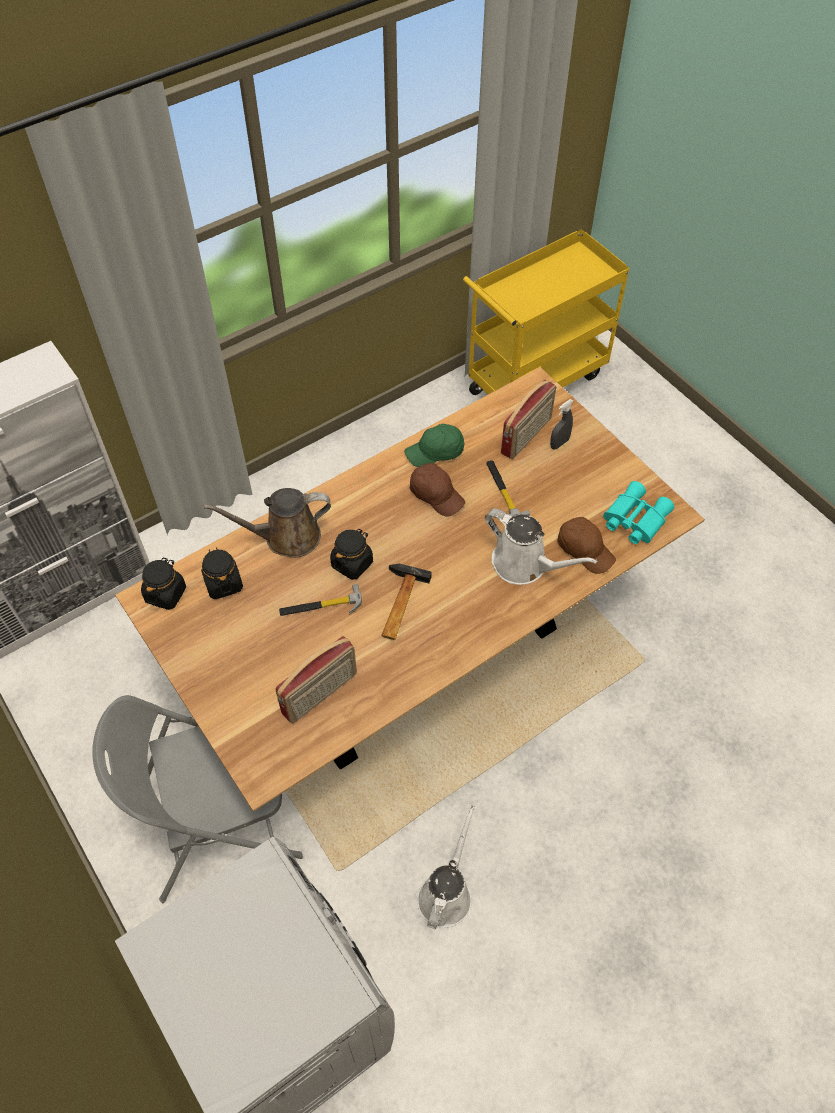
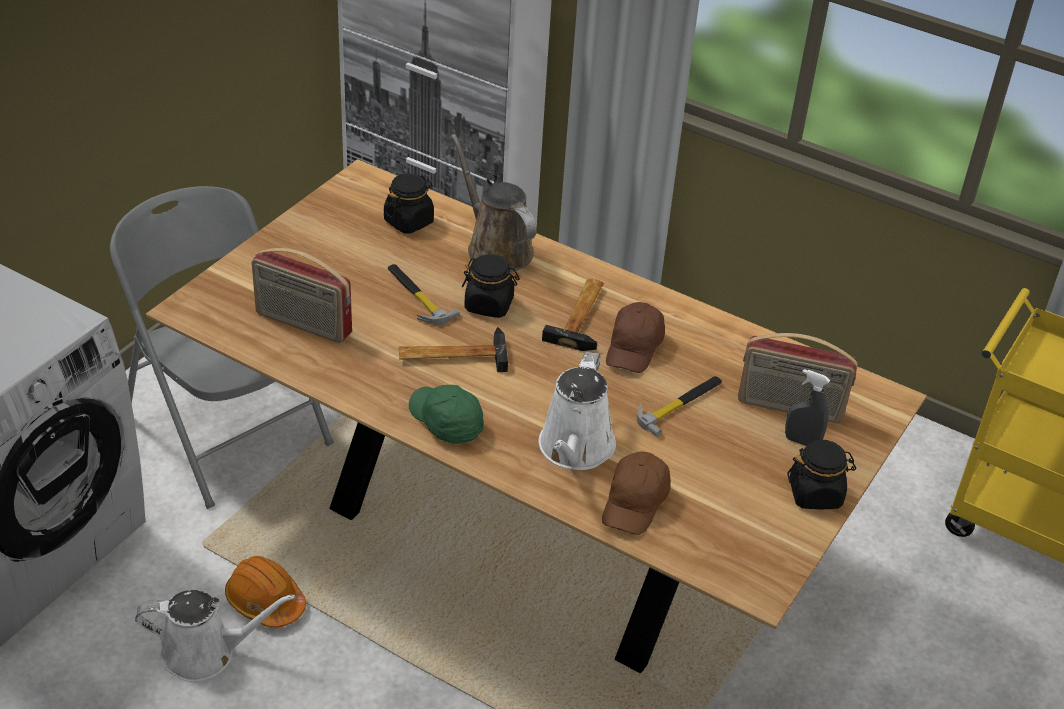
camera: 65 degrees right, 15 degrees down
(165, 594) = (375, 188): black jar -> black jar (815, 494)
(390, 511) = (583, 316): none -> hammer
(412, 839) = (265, 601): none -> orange hard hat
(435, 452) = (701, 332): green cap -> green cap (445, 422)
(634, 519) = (722, 544): turquoise binoculars -> none

